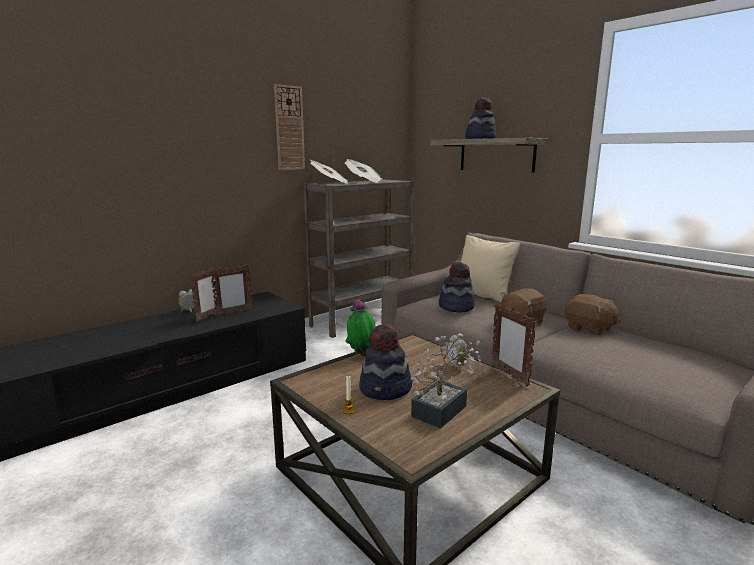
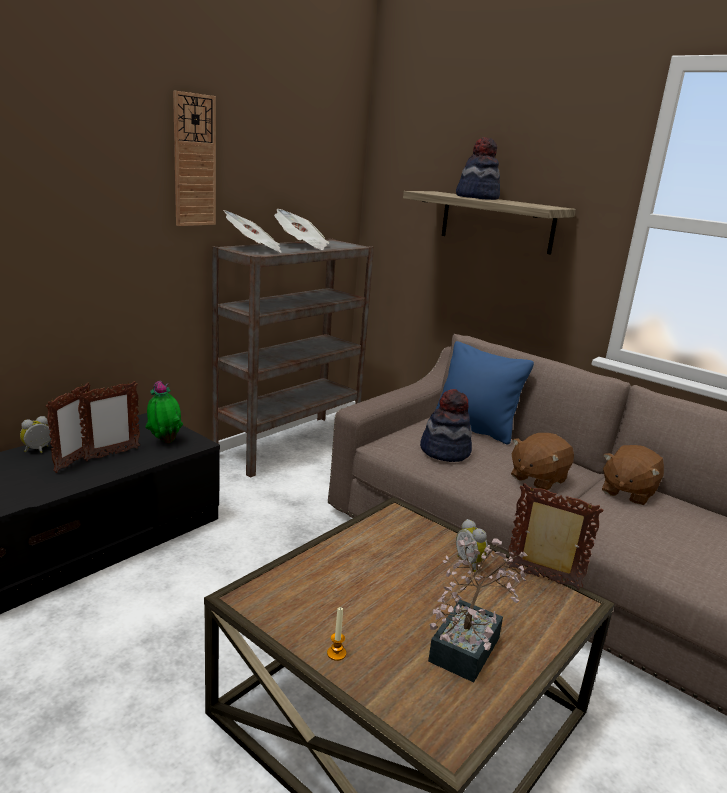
camera: 10 degrees left, 5 degrees up
(362, 354) = (331, 542): potted plant -> potted plant (165, 441)
(386, 389) = (380, 610): hat -> none
(482, 295) = (475, 428): beige pillow -> blue pillow
(509, 375) = (543, 578): picture frame -> picture frame turned 150 degrees clockwise
(589, 329) = (627, 492): brown plush toy -> brown plush toy turned 90 degrees clockwise

